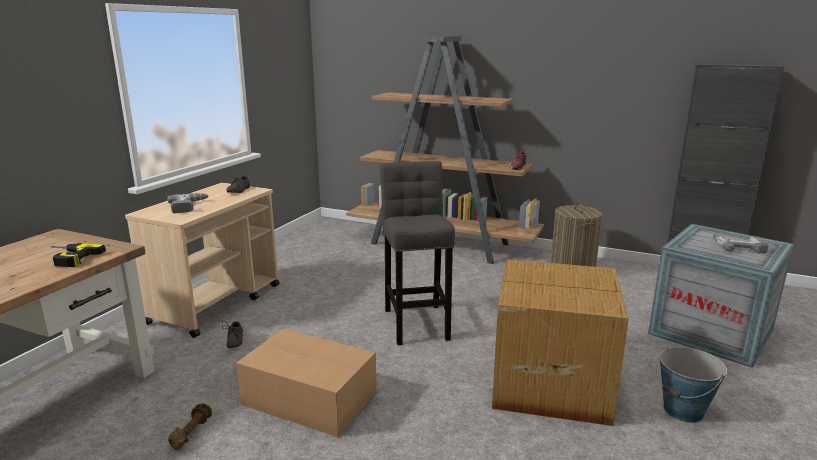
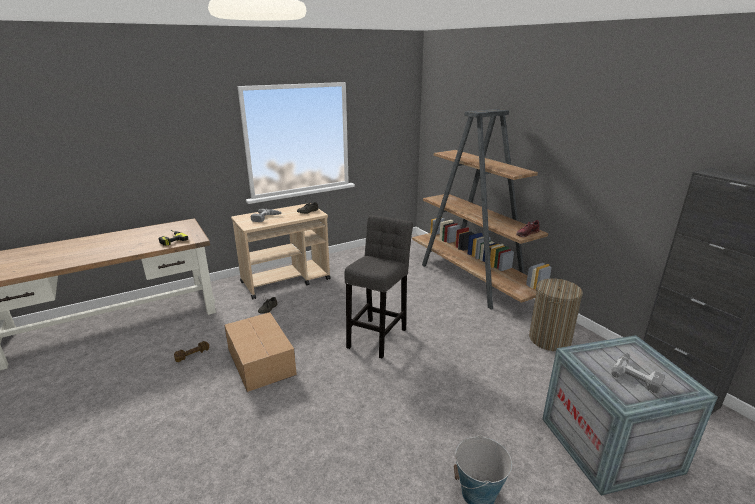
camera: 35 degrees right, 5 degrees up
(549, 382) = (407, 419): cardboard box -> none

